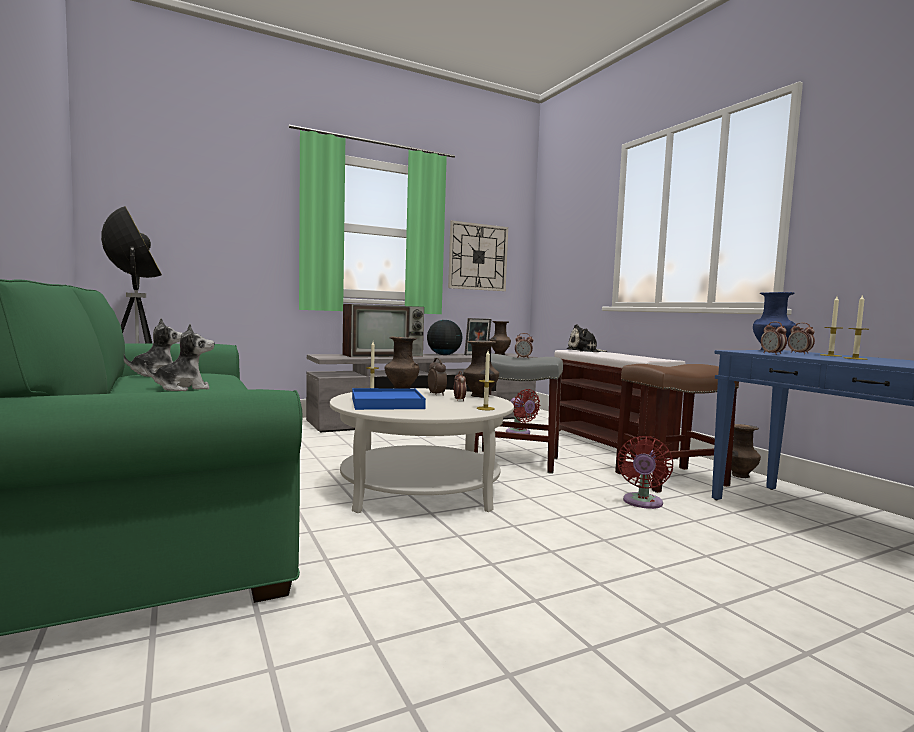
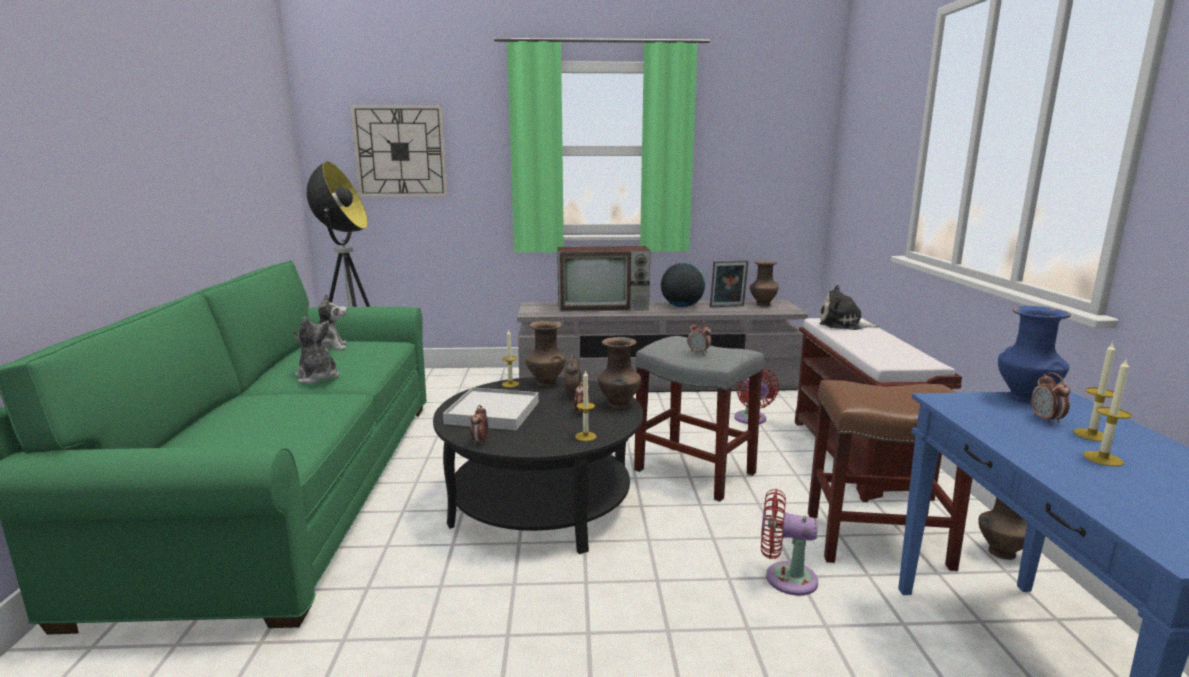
camera: 25 degrees right, 10 degrees up
(183, 388) = (317, 378): plush toy -> plush toy turned 135 degrees counterclockwise
(387, 403) = (493, 413): blue tray -> white tray
(420, 489) = (541, 503): white coffee table -> black coffee table
(478, 257) = (747, 172): wall clock -> wall clock (400, 151)
(642, 503) = (785, 578): red fan -> red fan turned 60 degrees clockwise
(772, 354) = (975, 422): alarm clock -> alarm clock (480, 442)

